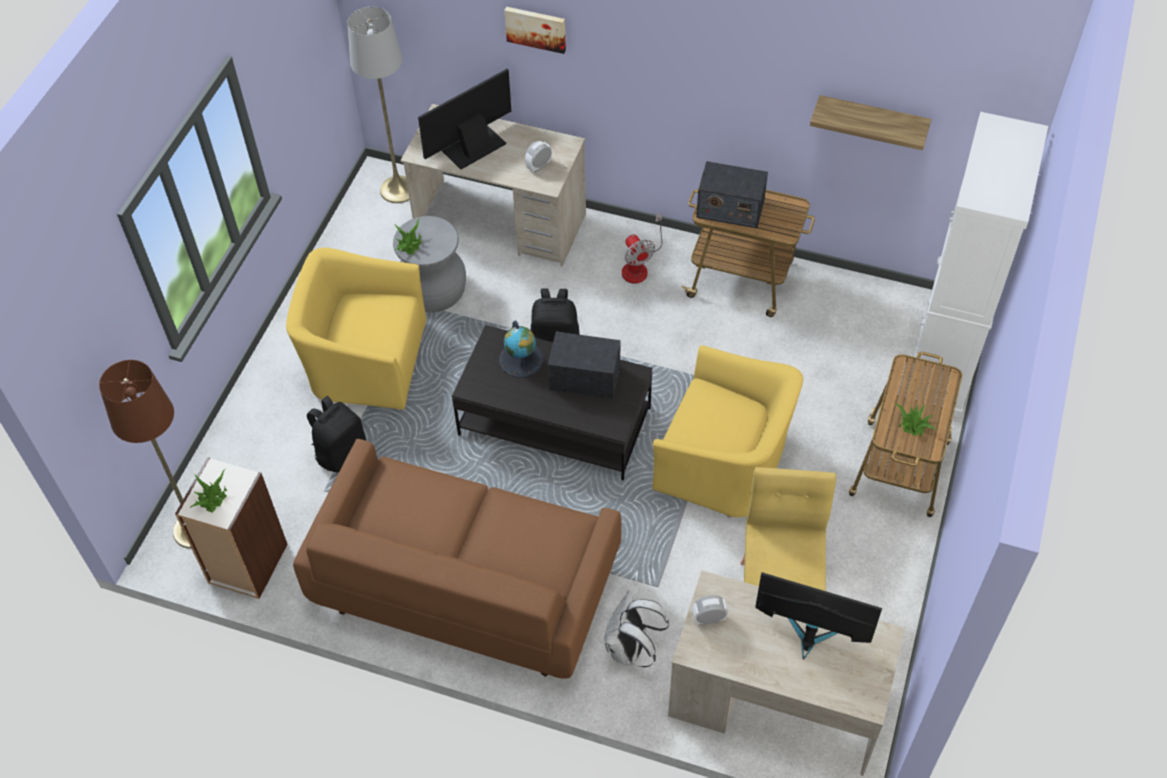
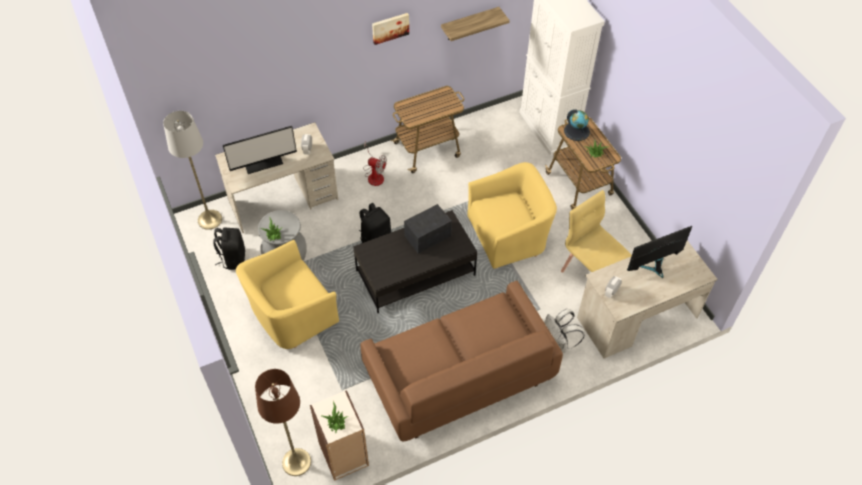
camera: 45 degrees left, 0 degrees up
(341, 452) = (329, 366): black backpack -> black backpack (233, 258)
(473, 147) = (263, 162): monitor -> monitor turned 120 degrees counterclockwise
(521, 359) = (389, 249): globe -> globe (576, 131)
(536, 28) = (274, 72): picture -> picture (390, 27)
(730, 208) = (418, 111): radio -> none

